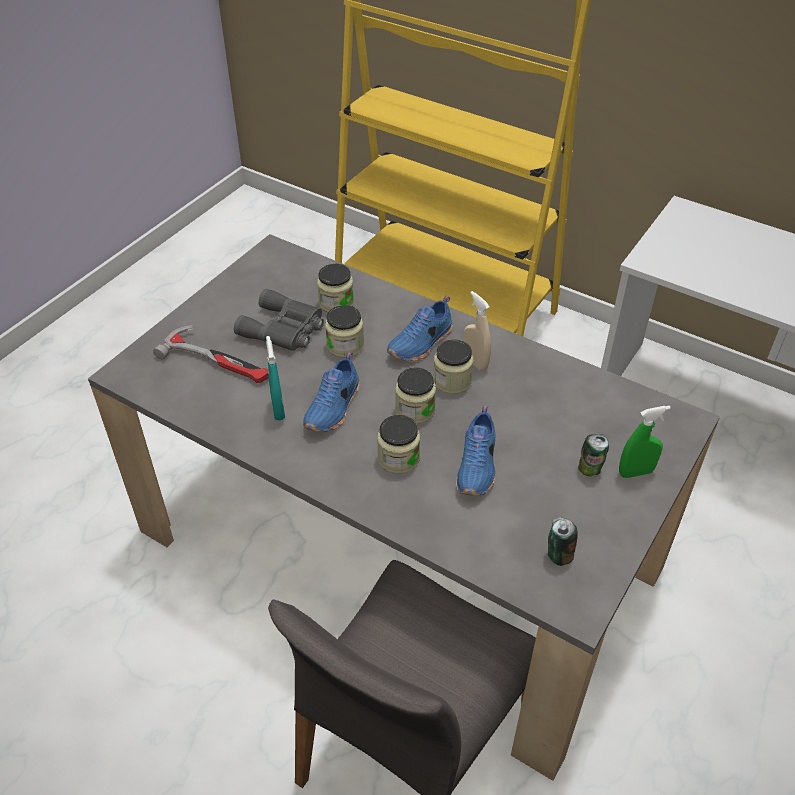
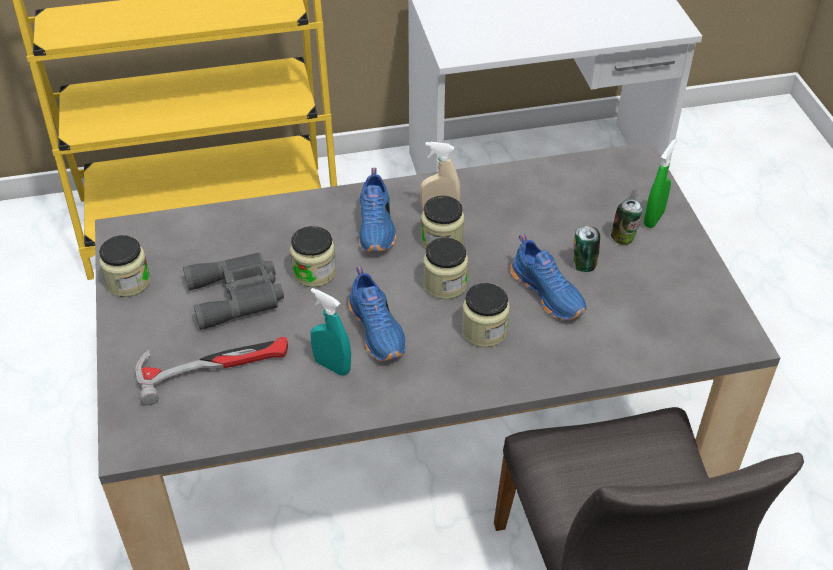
camera: 45 degrees left, 0 degrees up
(336, 303) = (254, 241): jar -> jar (128, 282)
(558, 555) = (682, 314): can -> can (583, 265)

